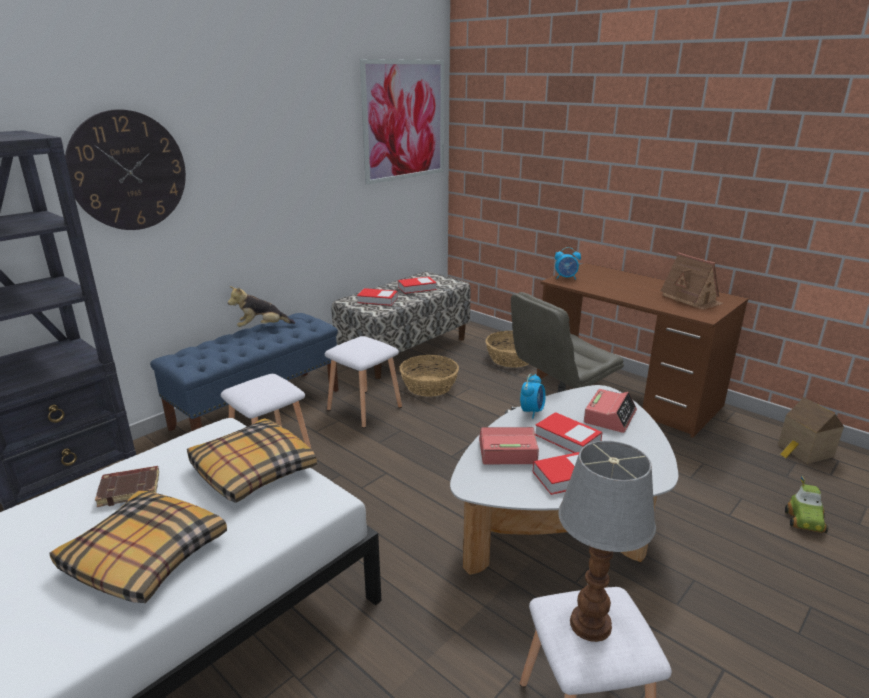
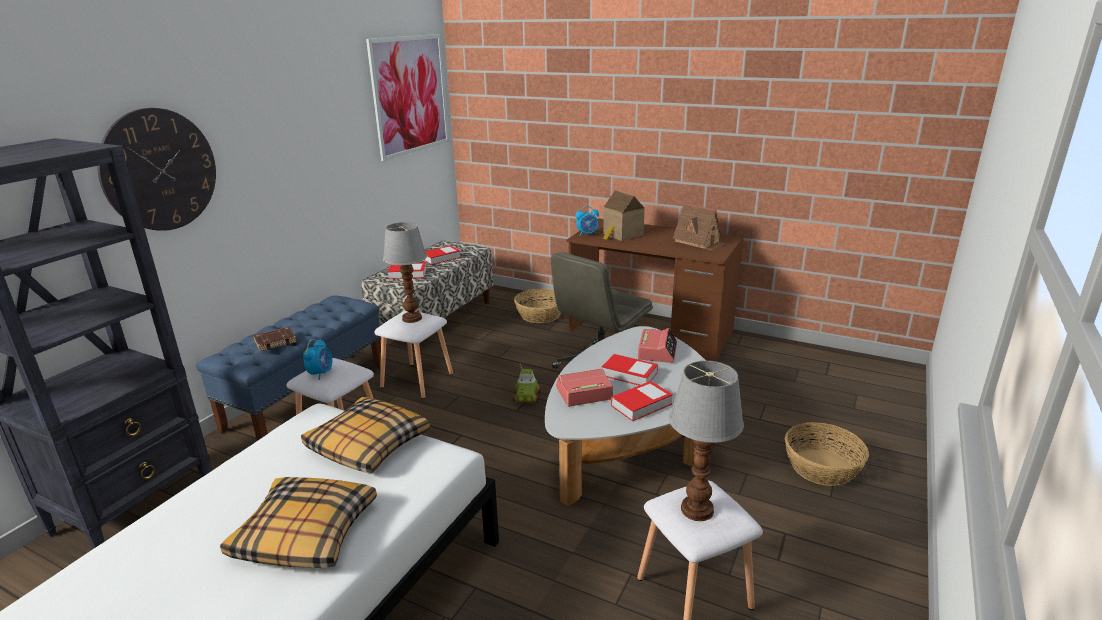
camera: 15 degrees left, 0 degrees up
(130, 489) = (256, 481): brown book -> brown book (275, 341)
(262, 327) = (302, 315): plush toy -> none
(363, 344) = (411, 318): none -> table lamp
(429, 386) = (472, 351): basket -> basket (822, 467)
(532, 411) = (591, 356): alarm clock -> alarm clock (321, 373)
(804, 451) = (802, 359): toy house -> toy house (621, 235)
(805, 522) = (816, 414): toy car -> toy car (527, 397)

